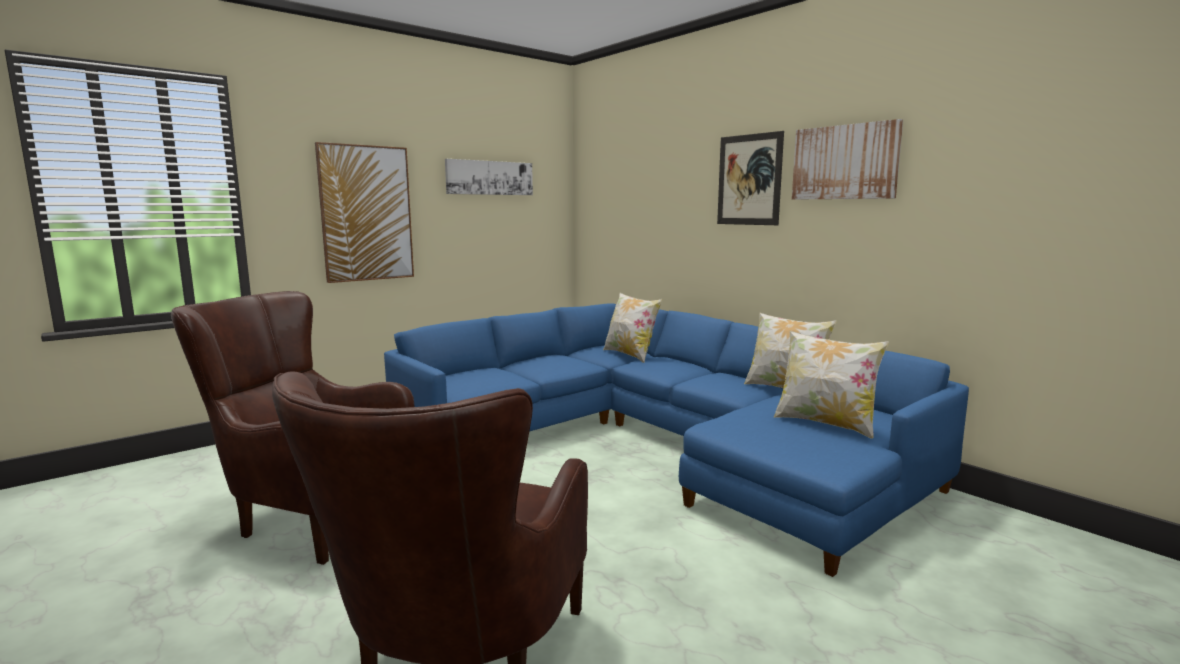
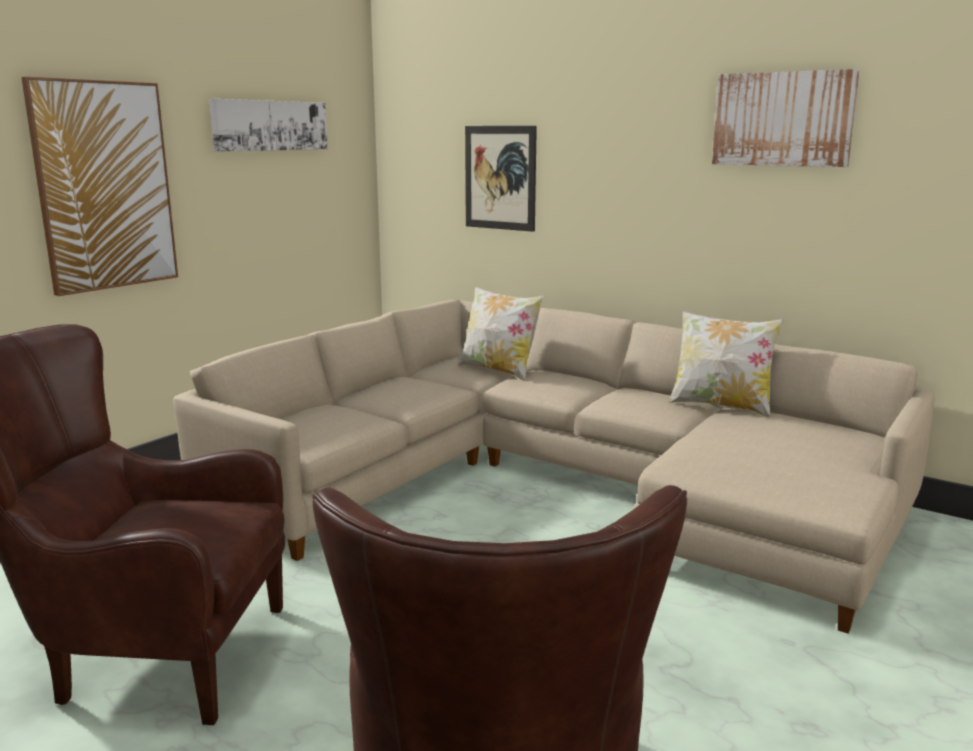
camera: 15 degrees left, 5 degrees up
(656, 444) = (556, 486): blue sofa -> beige sofa
(749, 180) = (650, 136): picture -> picture (500, 178)
(825, 423) = (800, 450): pillow -> none

